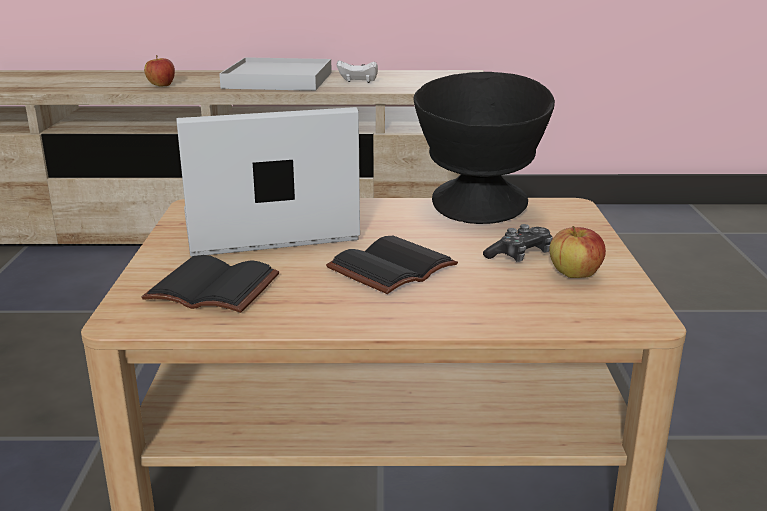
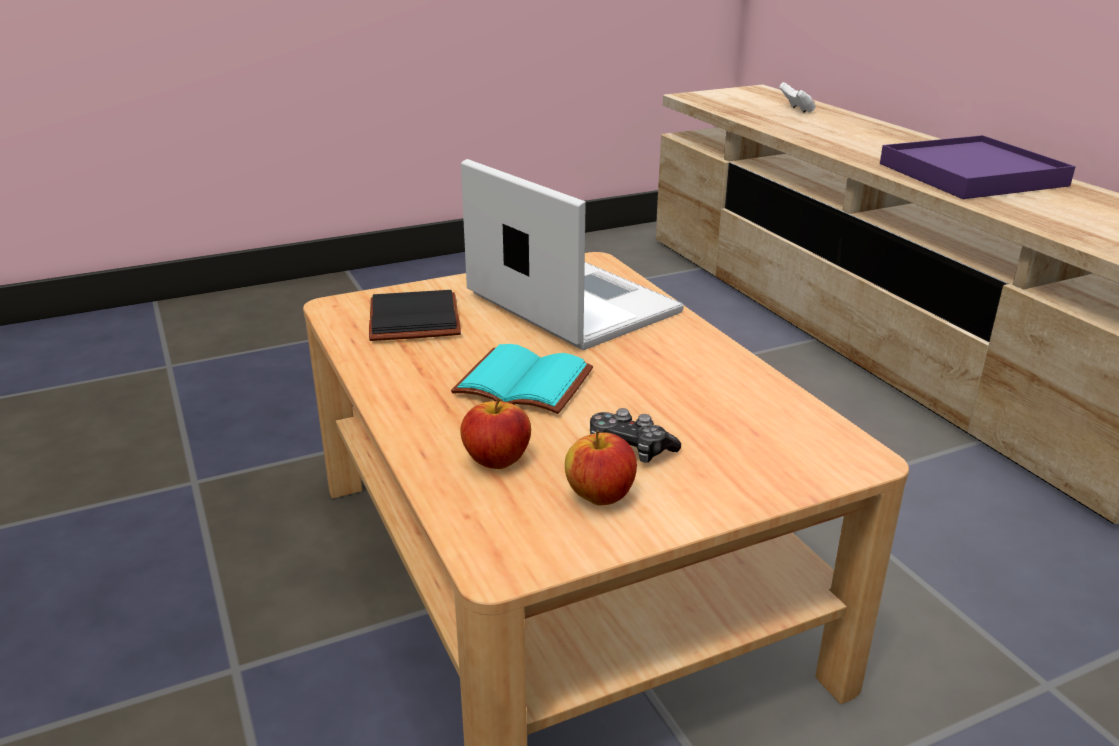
camera: 65 degrees right, 5 degrees up
(161, 85) = (842, 143): apple -> apple (496, 460)
(278, 80) = (971, 175): white tray -> purple tray
(358, 82) = (1053, 208): white game controller -> white game controller (797, 110)
(391, 267) = (527, 382): black book -> turquoise book
(477, 214) = (738, 398): black bowl -> none

